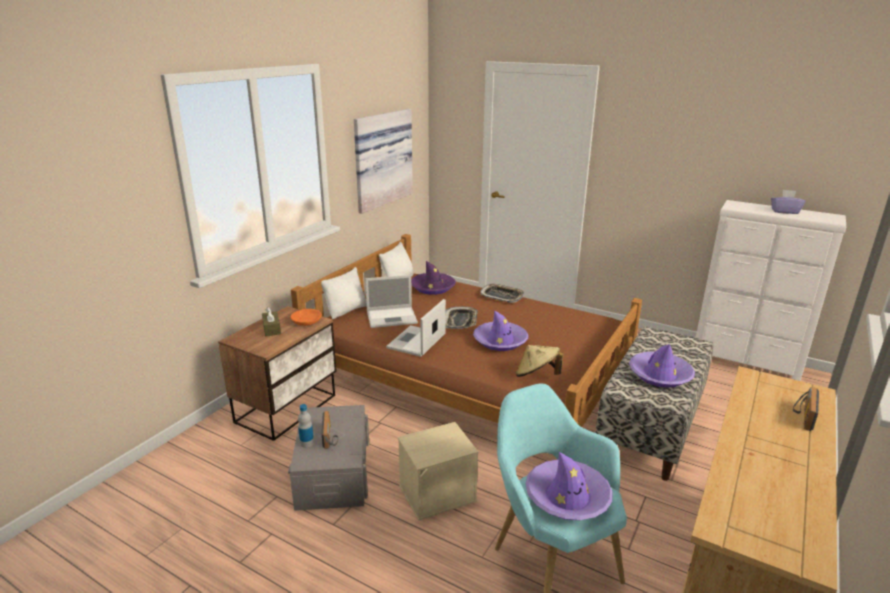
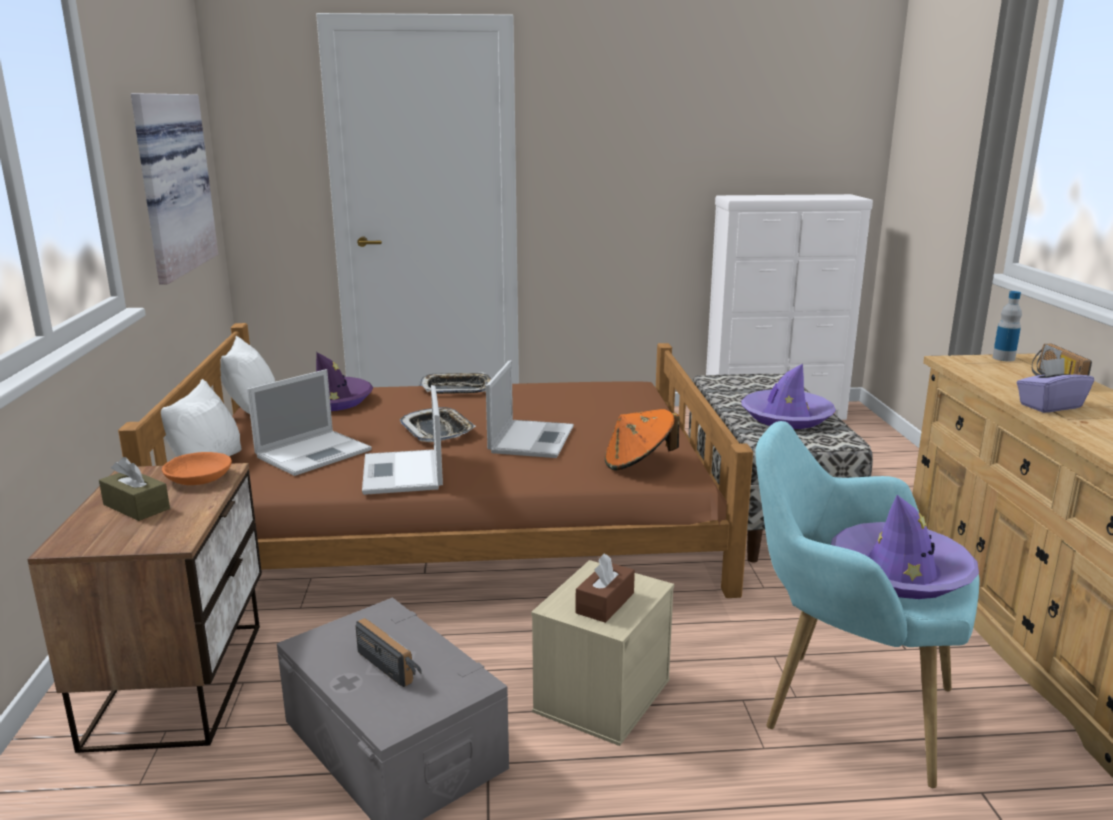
camera: 35 degrees left, 5 degrees down
(307, 443) = (359, 692): bottle -> bottle (1003, 358)
(433, 447) = (605, 603): none -> brown tissue box
(500, 341) = (531, 439): purple hat -> laptop
(537, 375) = (638, 463): beige hat -> orange hat
(784, 211) = (794, 196): purple tissue box -> purple tissue box (1049, 406)

